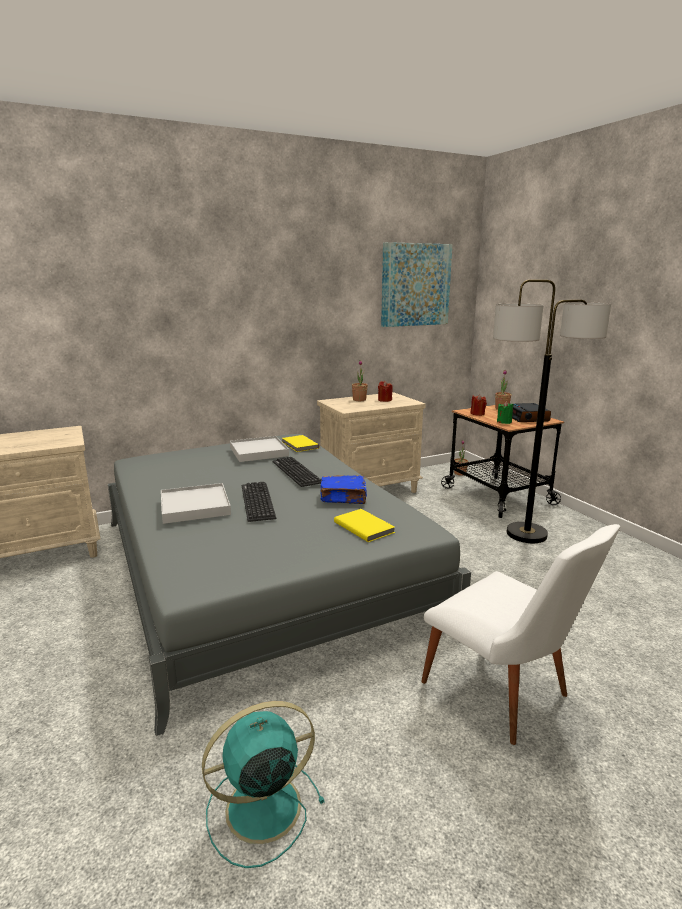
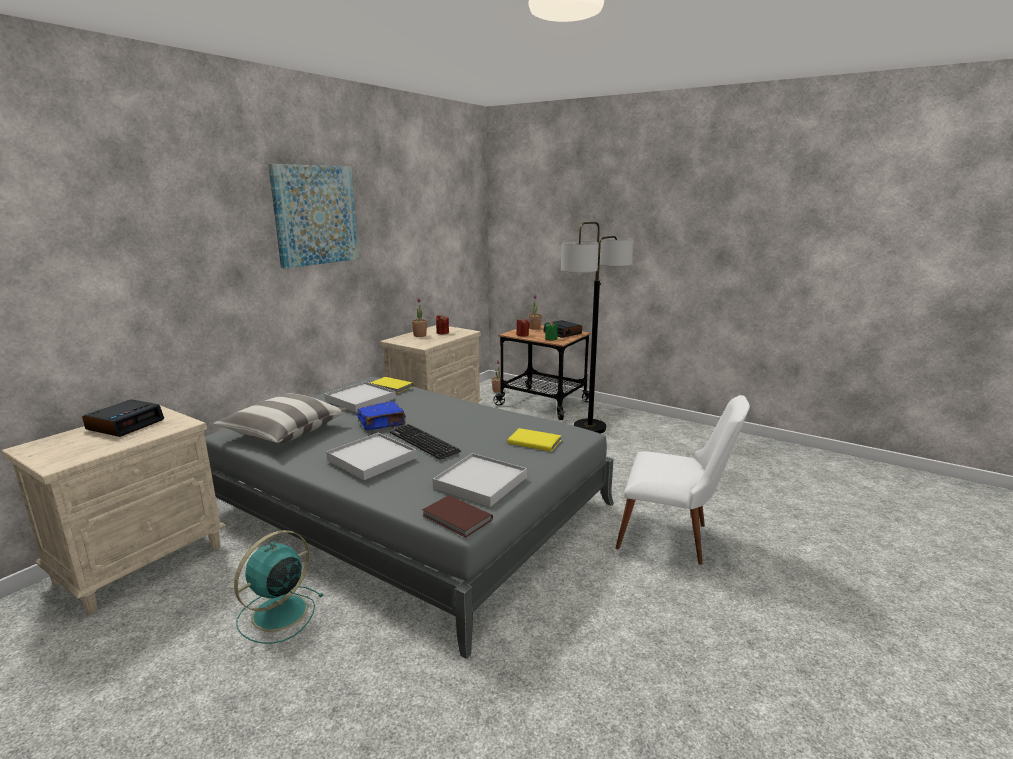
camera: 30 degrees left, 0 degrees up
(38, 436) = (126, 424): none -> alarm clock
(169, 468) = (285, 432): none -> pillow
(185, 583) = (456, 518): none -> brown book
(255, 554) = (480, 482): none -> white tray
(260, 809) = (594, 666): turquoise fan -> turquoise fan (278, 614)
(296, 472) = (422, 411): keyboard -> none
(344, 498) = (489, 424): blue book -> blue book (382, 424)
(415, 285) = (445, 222): picture -> picture (315, 215)

